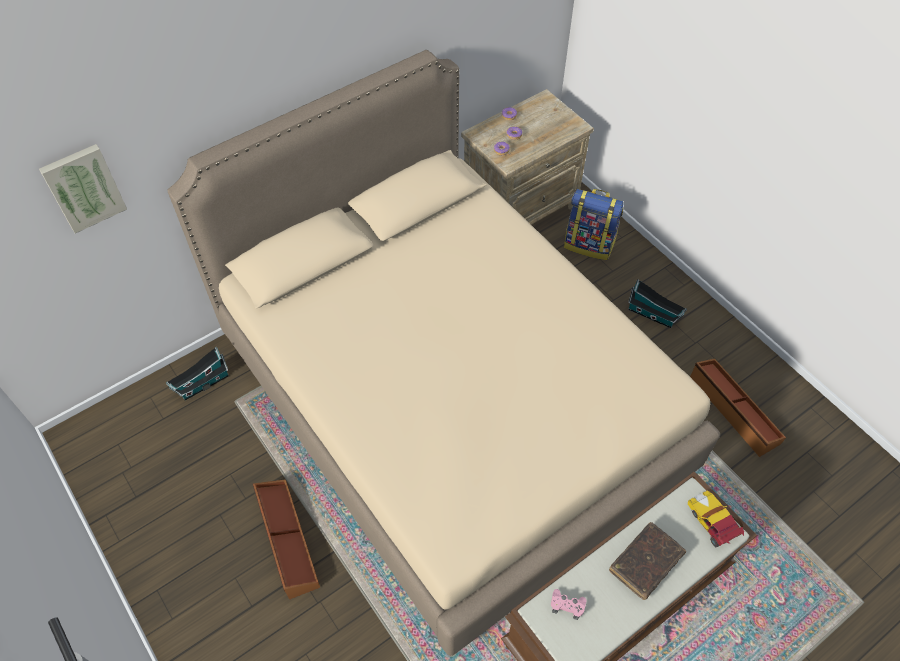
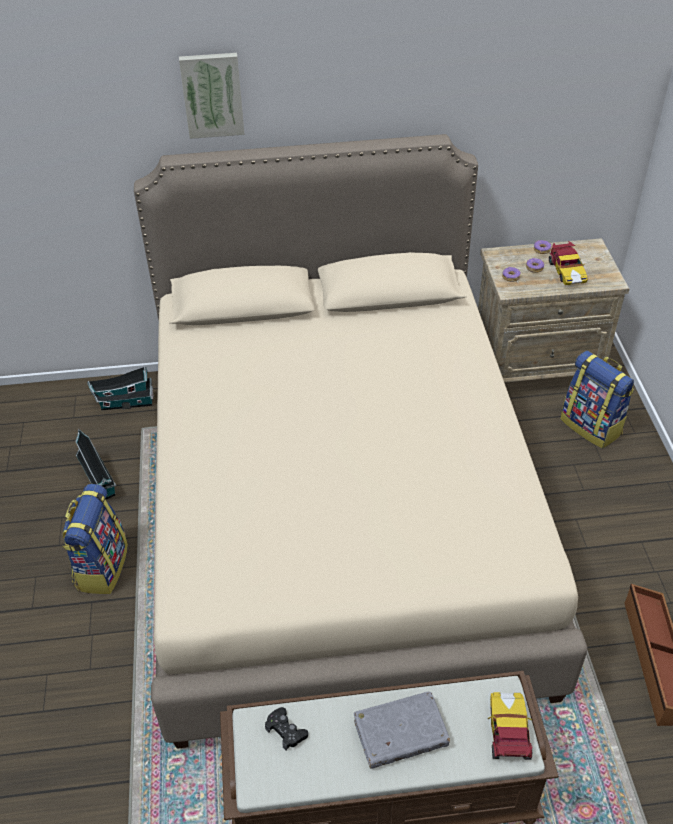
camera: 30 degrees right, 10 degrees down
(83, 187) = (56, 147): picture -> picture (212, 94)
(286, 540) = (101, 566): brown storage box -> backpack
(540, 129) = (566, 271): none -> toy car
(567, 605) = (286, 731): pink game controller -> black game controller
(645, 563) = (400, 734): brown book -> grey book
(653, 315) = (621, 523): toy house -> toy house (99, 481)

